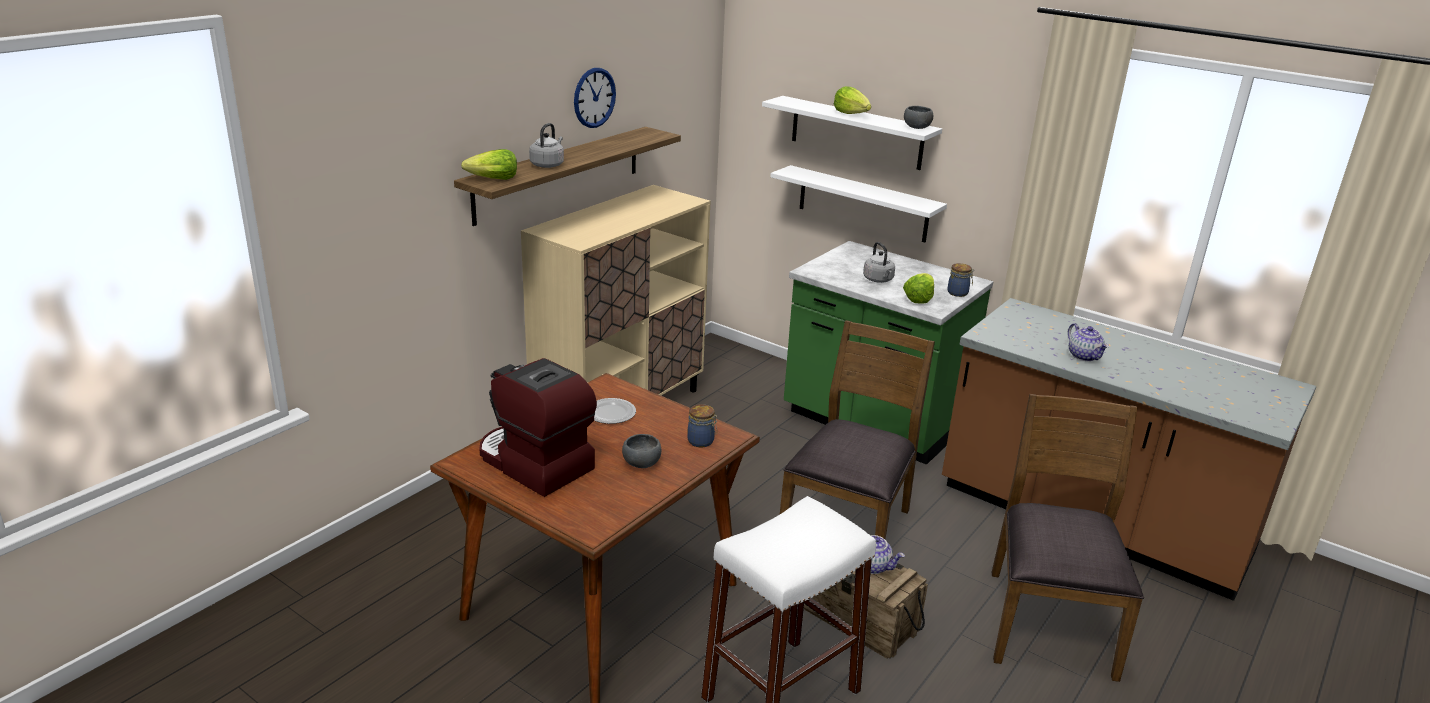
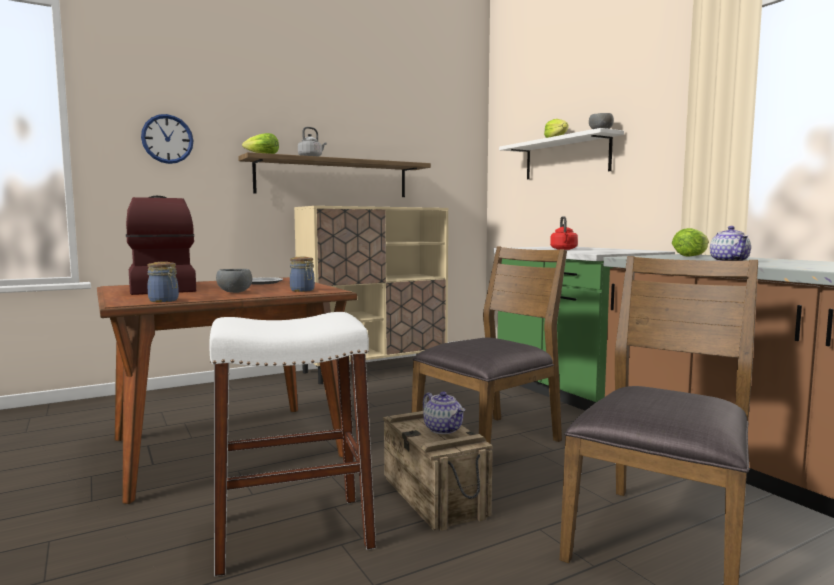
camera: 25 degrees right, 20 degrees down
(594, 97) = (366, 132): wall clock -> wall clock (167, 139)
(863, 204) = (573, 213): white shelf -> none
(878, 280) = (564, 249): grey kettle -> red kettle
(918, 298) = (588, 251): lettuce -> lettuce (690, 256)
(958, 293) = (631, 251): jar -> jar (164, 301)

